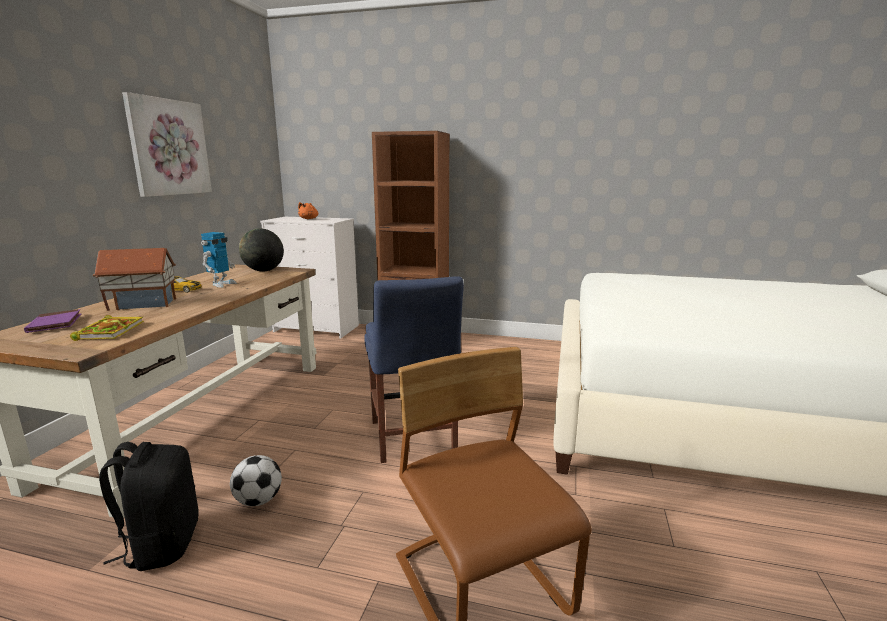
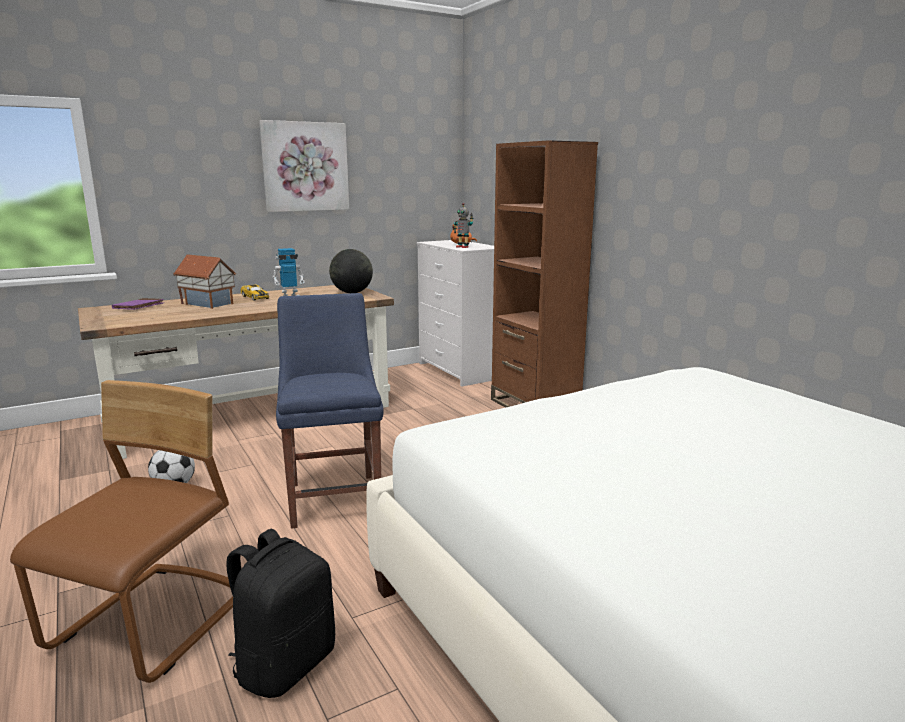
camera: 45 degrees right, 0 degrees up
(110, 331) = (142, 317): book -> none
(162, 544) = (99, 485): black backpack -> black backpack (285, 664)
(321, 220) = (462, 247): none -> toy robot
(413, 439) = (335, 497): blue chair -> blue chair turned 135 degrees clockwise

